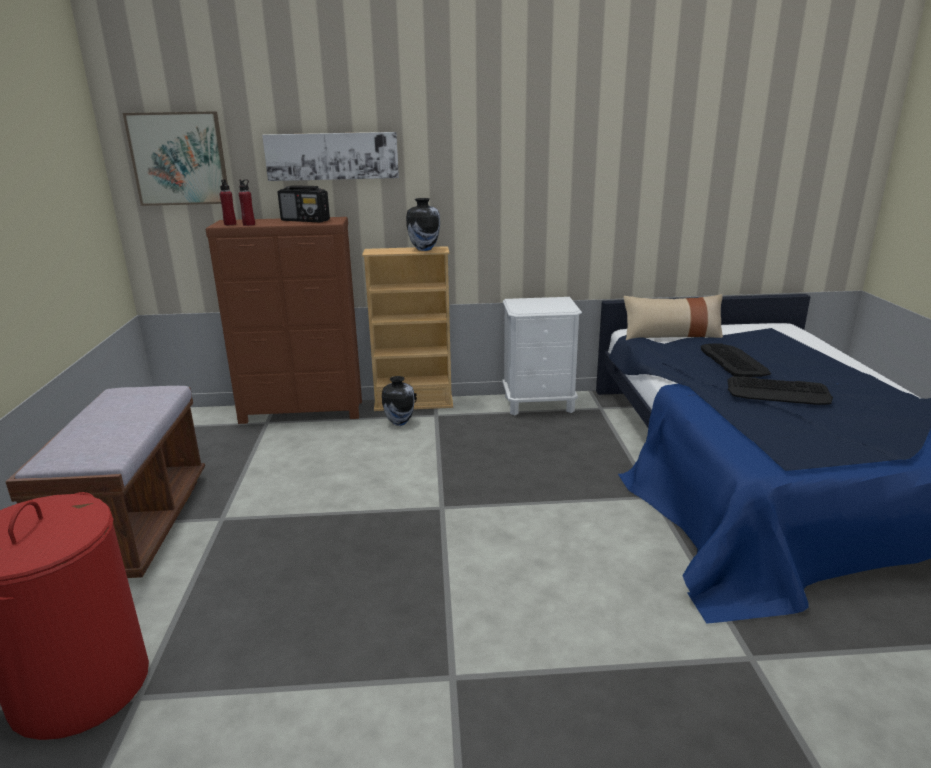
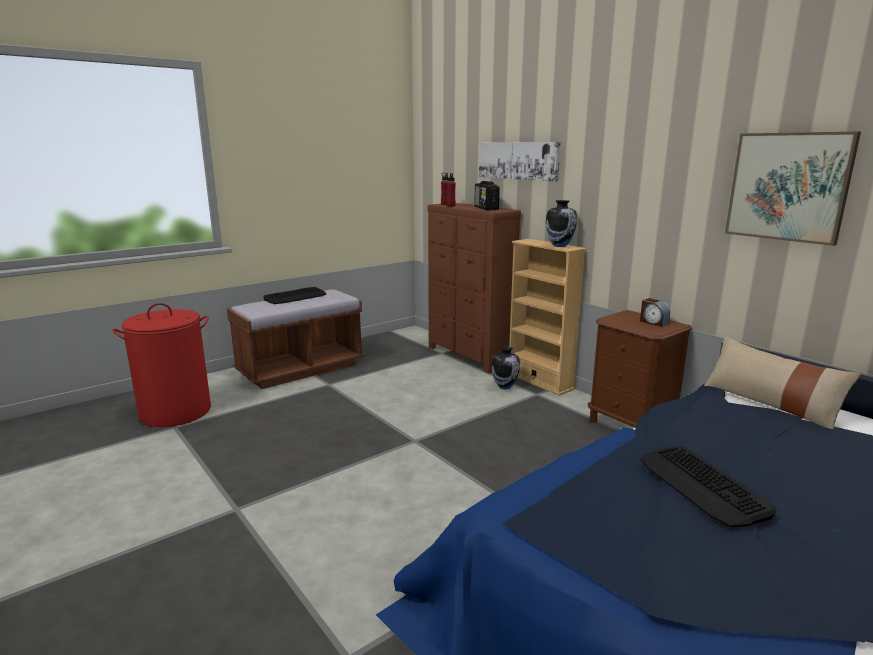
camera: 55 degrees right, 5 degrees down
(179, 159) = (442, 158): picture -> picture (788, 187)
(539, 404) = (630, 425): white nightstand -> brown nightstand
(548, 302) = (653, 322): none -> alarm clock
(733, 361) = (755, 445): keyboard -> keyboard (295, 297)

